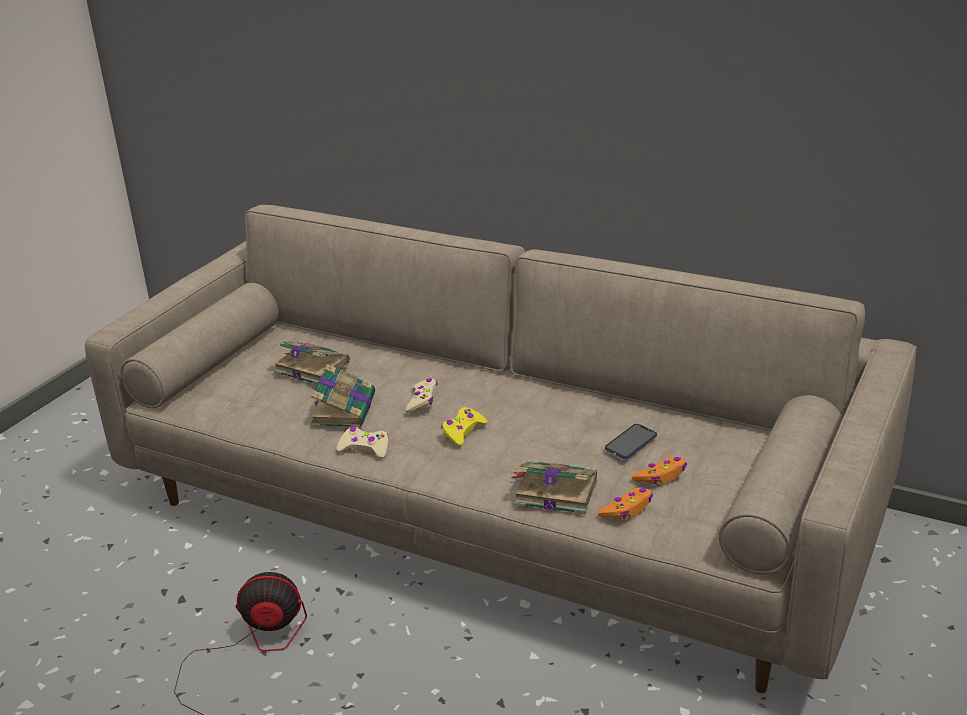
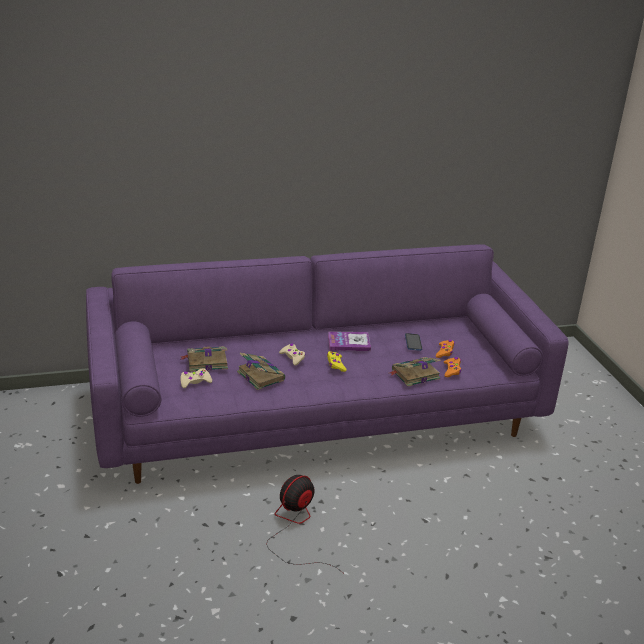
camera: 45 degrees left, 0 degrees up
(365, 448) = (302, 389): beige game controller -> beige game controller (195, 382)
(491, 511) = (316, 413): beige sofa -> purple sofa
(531, 408) = (349, 342): none -> book

